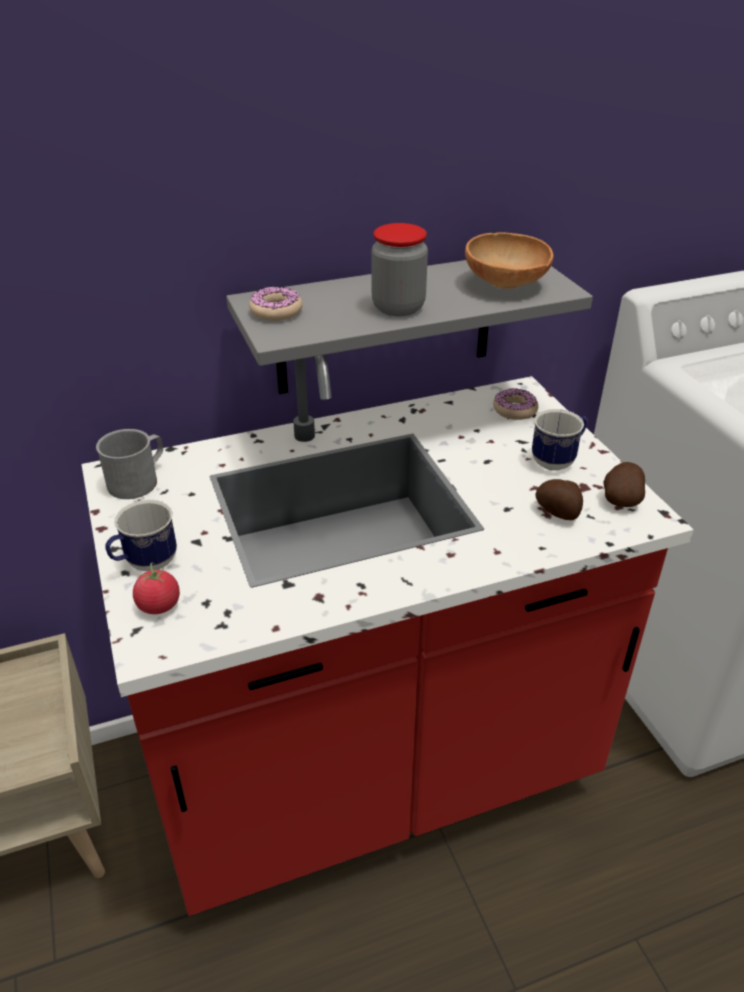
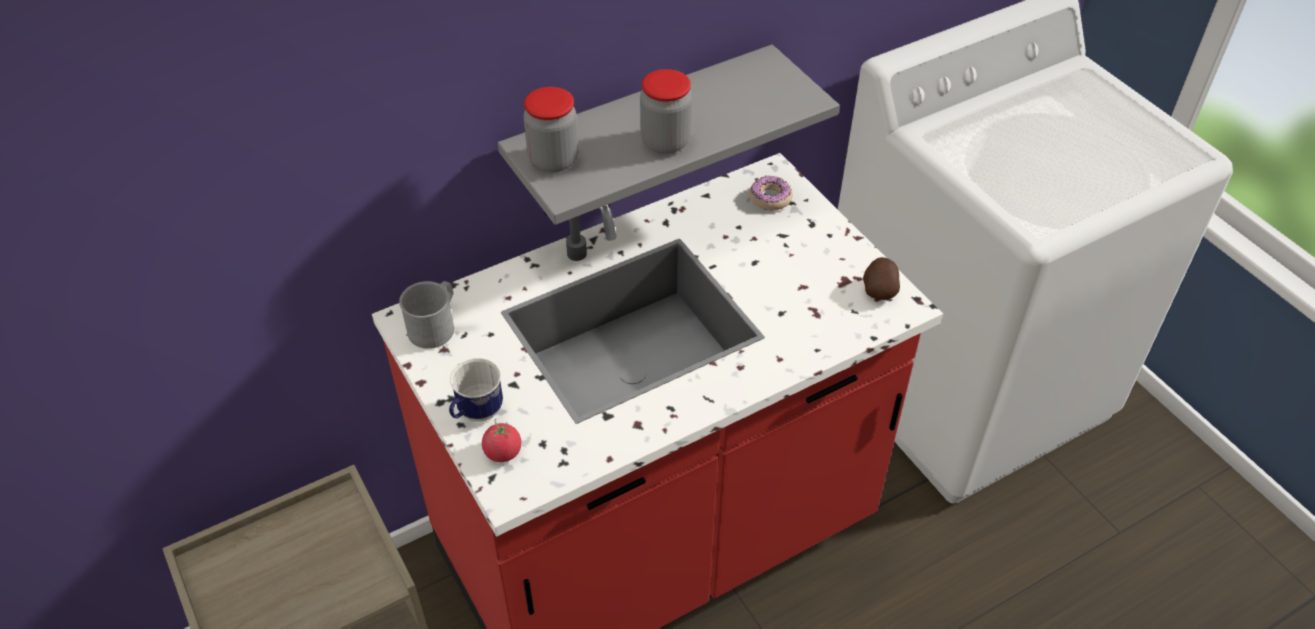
camera: 10 degrees left, 10 degrees up
(276, 311) = (553, 160): donut -> jar
(505, 286) = (758, 100): brown bowl -> none
(557, 460) = (818, 253): mug -> none
(558, 512) = (826, 311): potato -> none

